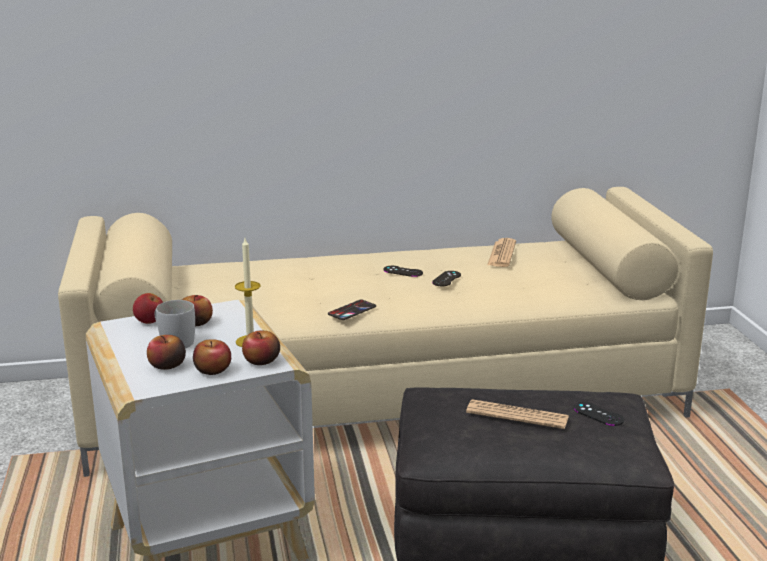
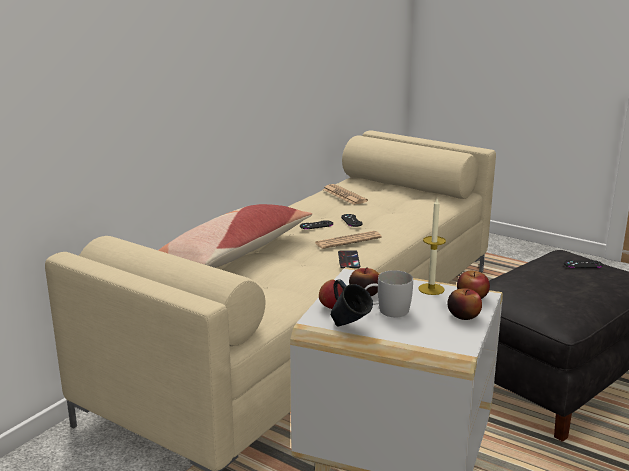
camera: 45 degrees left, 0 degrees up
(119, 339) = (349, 327): none -> blue mug
(167, 365) = (430, 327): apple -> none
(279, 271) = (232, 254): none -> pillow
(517, 415) = (556, 282): newspaper -> newspaper (348, 241)

